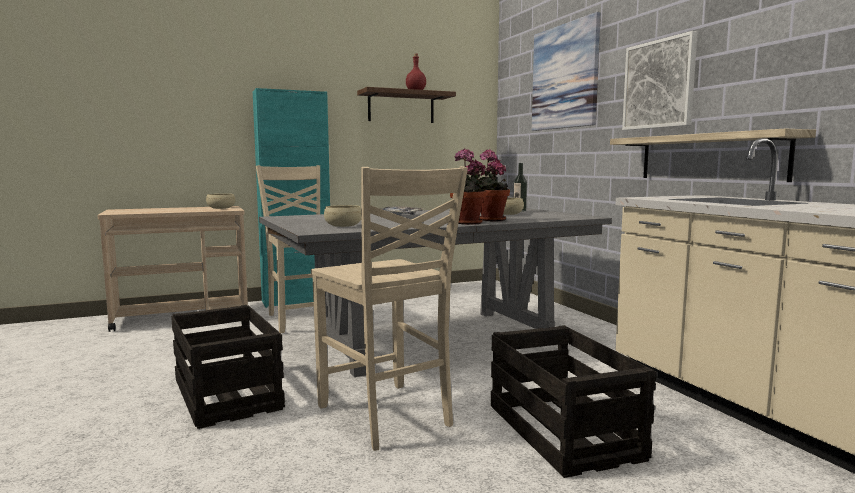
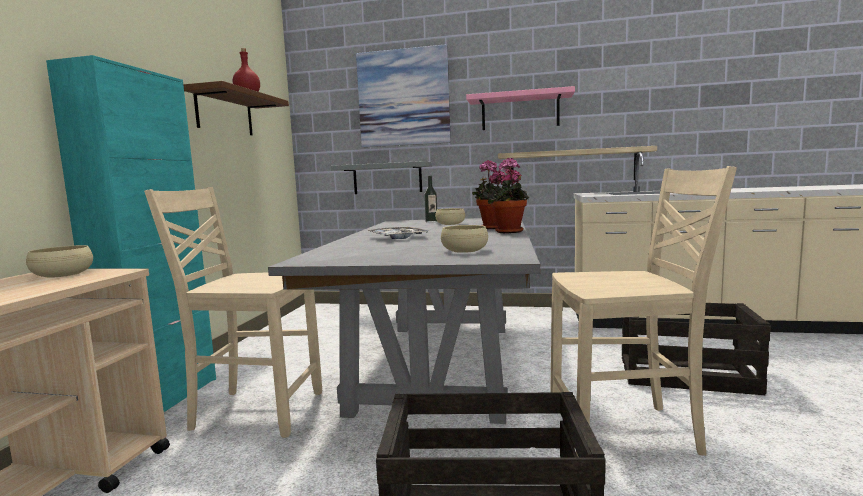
camera: 55 degrees left, 0 degrees up
(548, 163) = (387, 178): none -> grey shelf
(659, 84) = (520, 112): picture -> pink shelf

